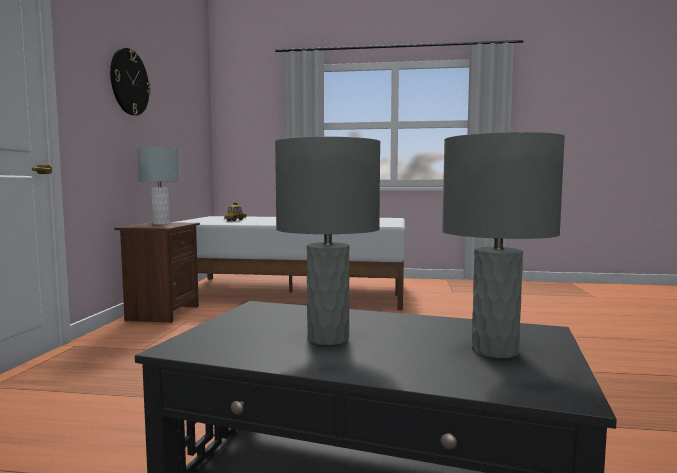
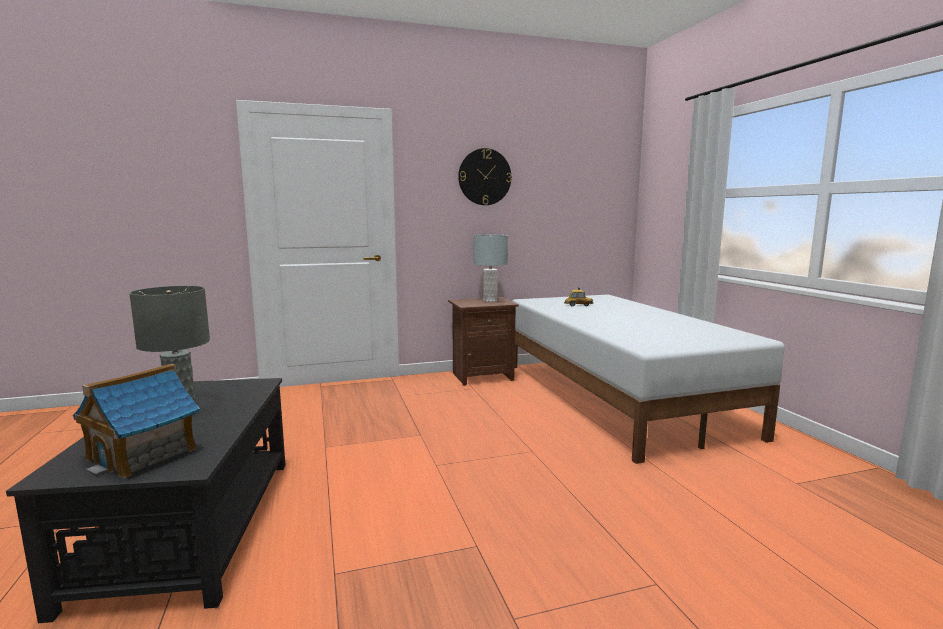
camera: 65 degrees right, 5 degrees up
(494, 350) = (143, 454): grey table lamp -> toy house

